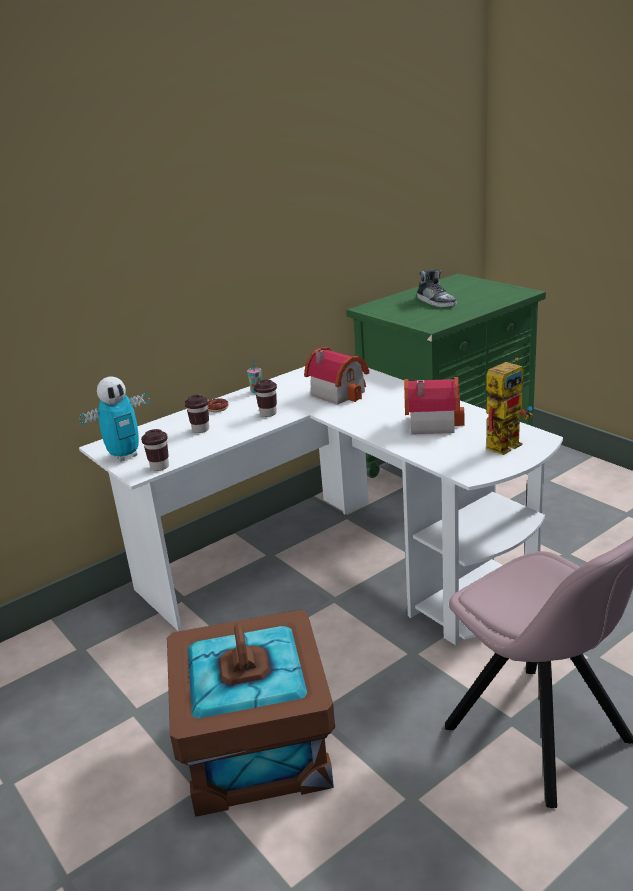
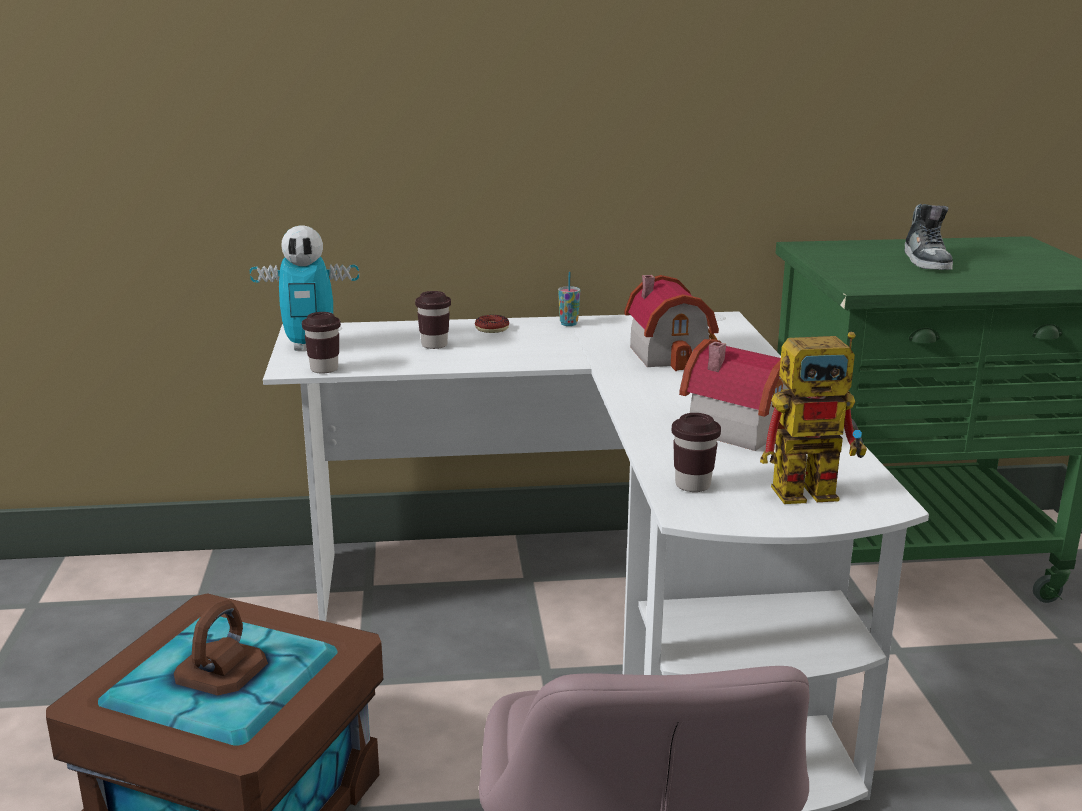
camera: 30 degrees right, 5 degrees down
(268, 413) = (541, 351): brown cup -> brown cup (692, 485)

